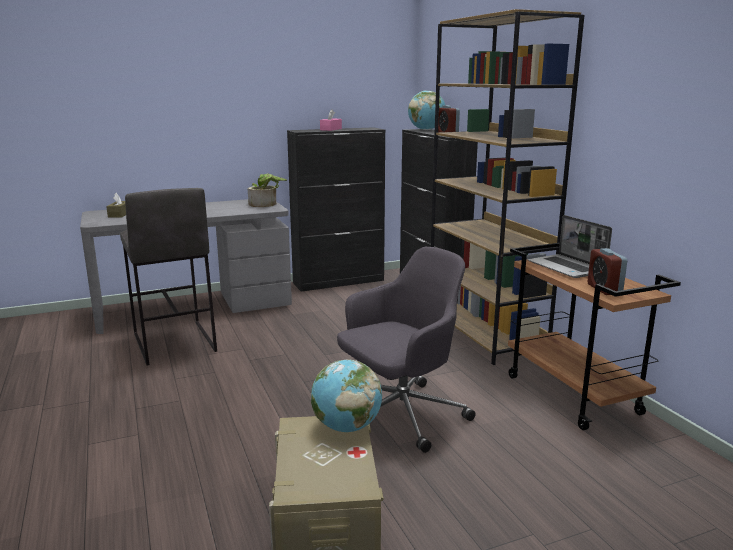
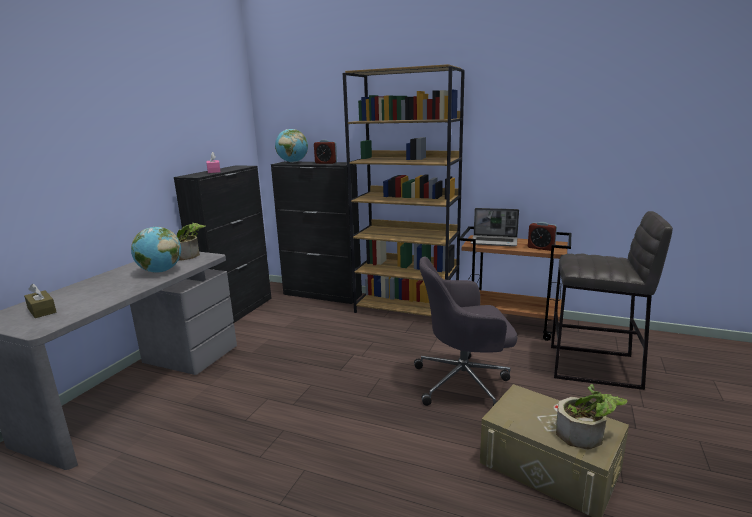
camera: 45 degrees left, 0 degrees up
(173, 343) = (188, 429): grey stool -> grey stool (594, 367)
(322, 477) = (586, 435): none -> potted plant
(346, 427) = (525, 398): globe -> globe (160, 271)
(400, 415) = (464, 382): grey office chair -> grey office chair turned 105 degrees counterclockwise

